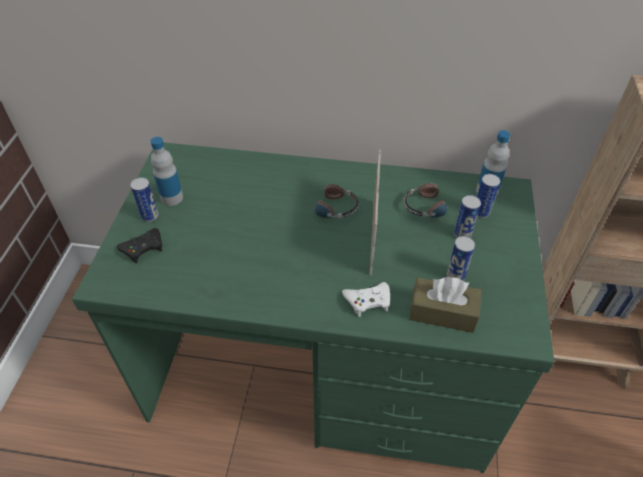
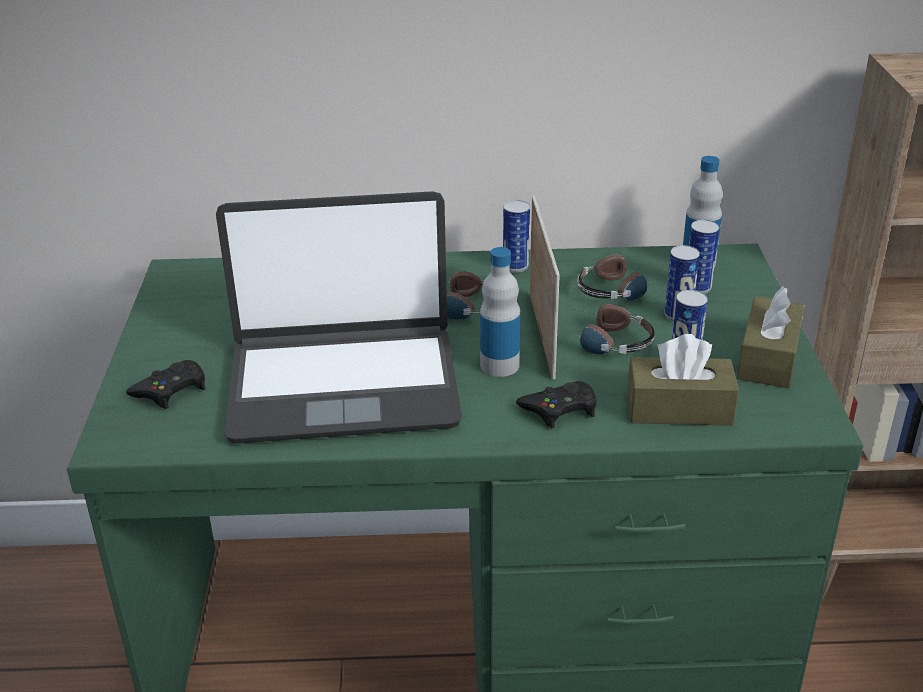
camera: 10 degrees left, 15 degrees down
(150, 216) = (170, 350): can -> can (515, 267)
(172, 198) = (200, 324): bottle -> bottle (499, 365)
(243, 260) = (343, 385): none -> laptop
(368, 301) = (560, 409): white game controller -> black game controller
(409, 248) = (603, 341): none -> headphones
(511, 279) = (768, 358): none -> brown tissue box

